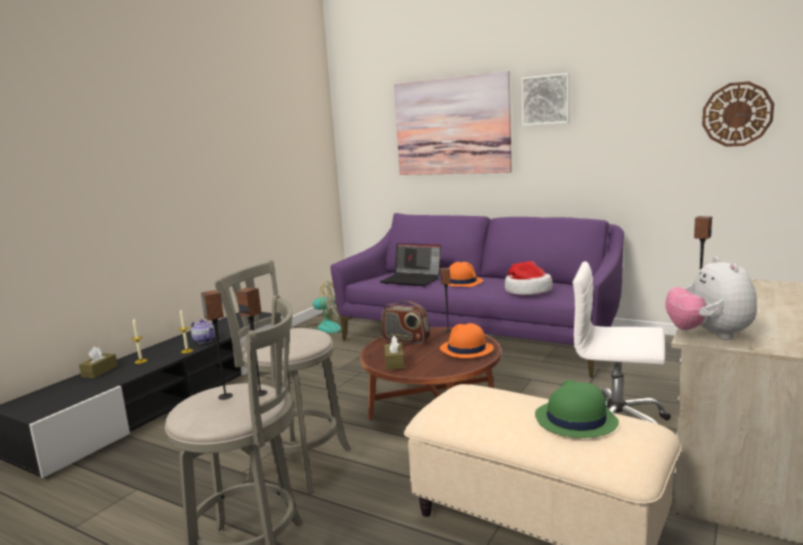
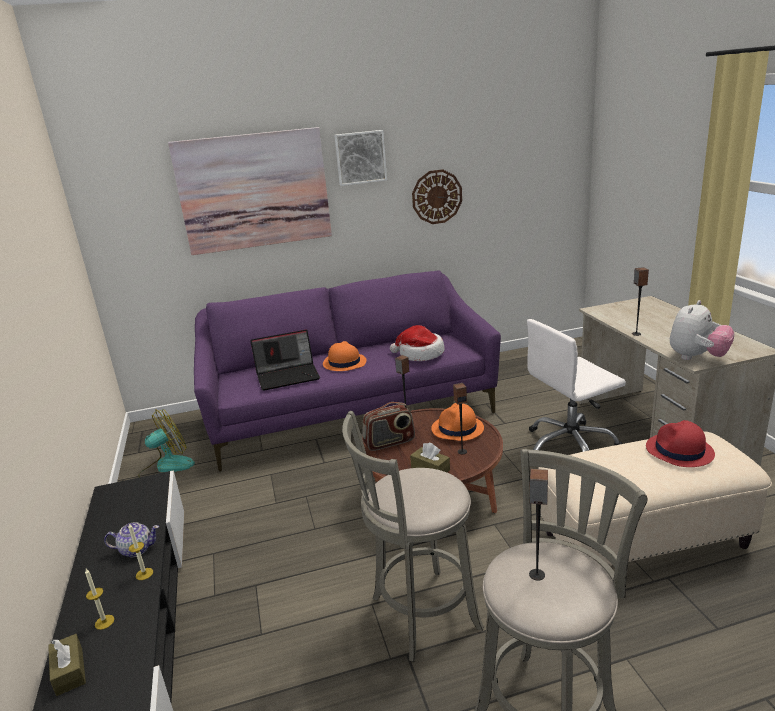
camera: 45 degrees left, 10 degrees up
(260, 393) = (553, 552): speaker -> speaker (462, 451)
(575, 420) = (679, 451): green hat -> red hat
(709, 335) = (696, 358): plush toy -> plush toy turned 90 degrees counterclockwise
(737, 114) = (519, 165): wall clock -> wall clock (437, 197)

